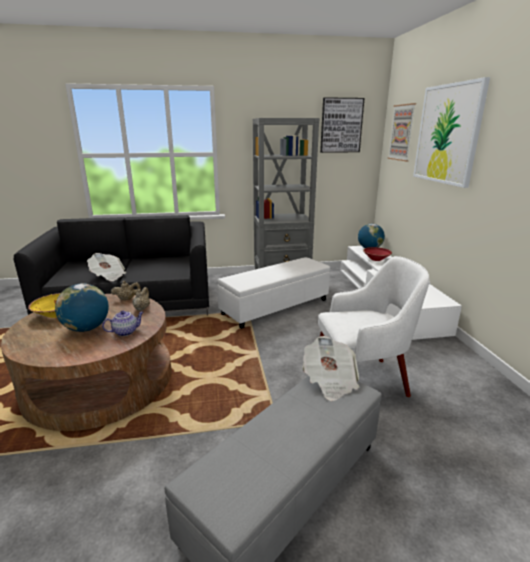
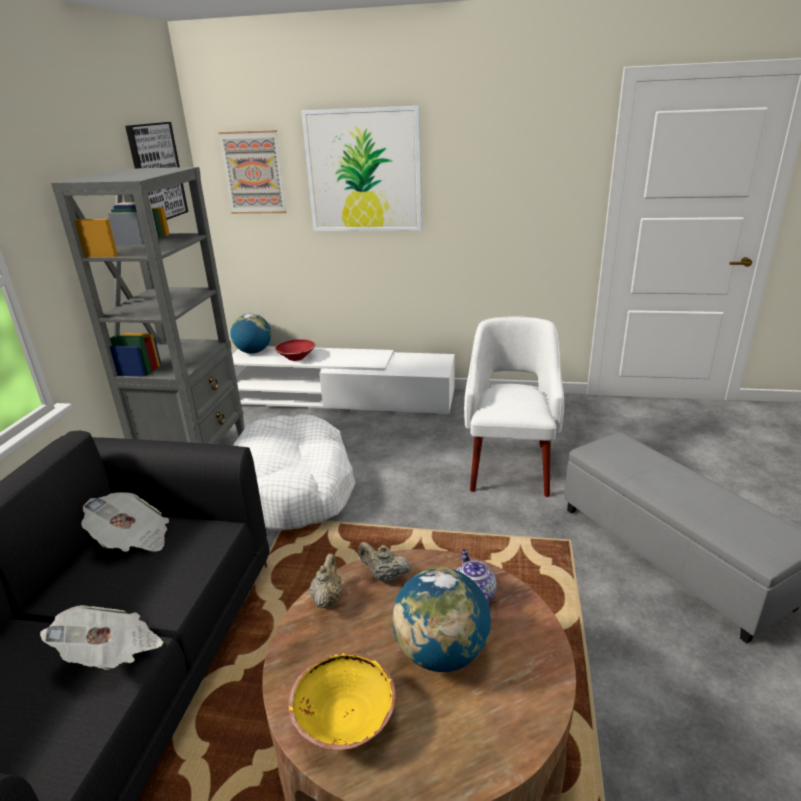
camera: 70 degrees left, 5 degrees up
(275, 307) = (293, 488): white ottoman -> white dog bed
(330, 381) = (603, 451): newspaper -> newspaper (133, 539)

